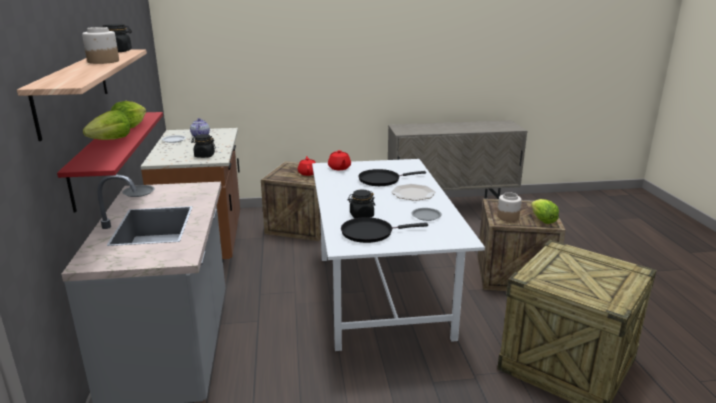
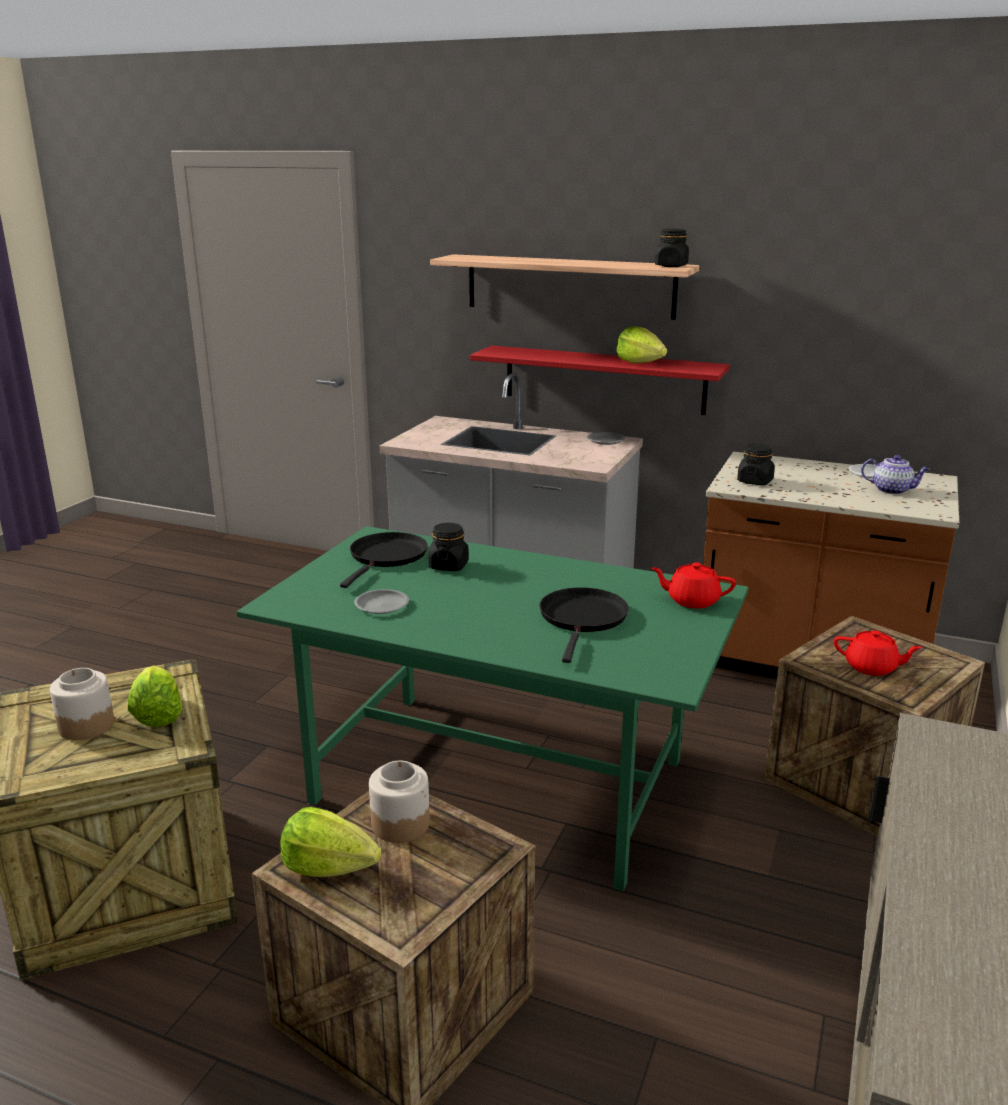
camera: 120 degrees right, 0 degrees up
(103, 61) = (582, 262): jar -> jar (86, 725)
(111, 140) = (583, 356): lettuce -> lettuce (158, 715)
(380, 294) = (502, 780): white dining table -> green dining table
(413, 193) = (484, 625): plate -> none

